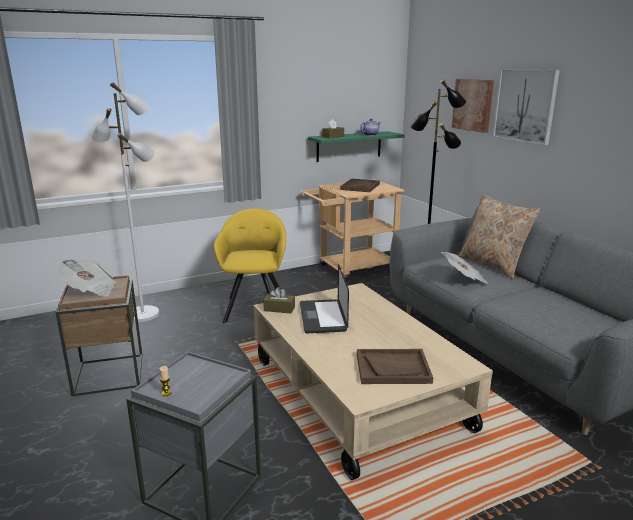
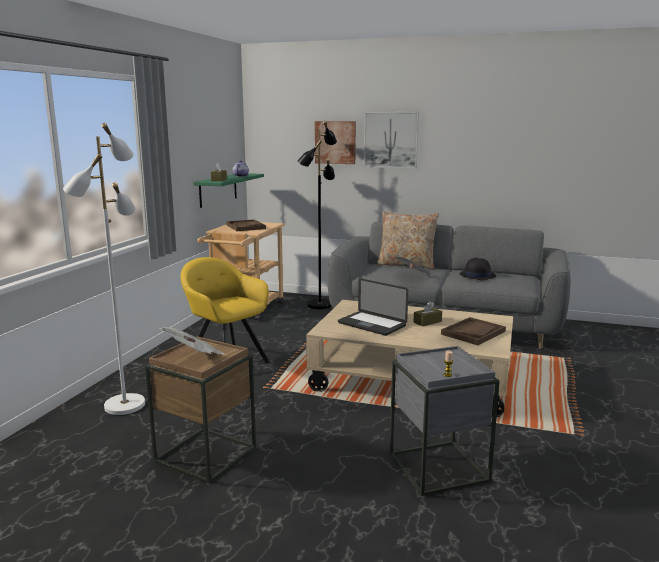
camera: 45 degrees left, 5 degrees down
(279, 309) = (331, 330): brown tissue box -> brown tissue box (427, 322)
(541, 303) = (477, 275): none -> black hat

